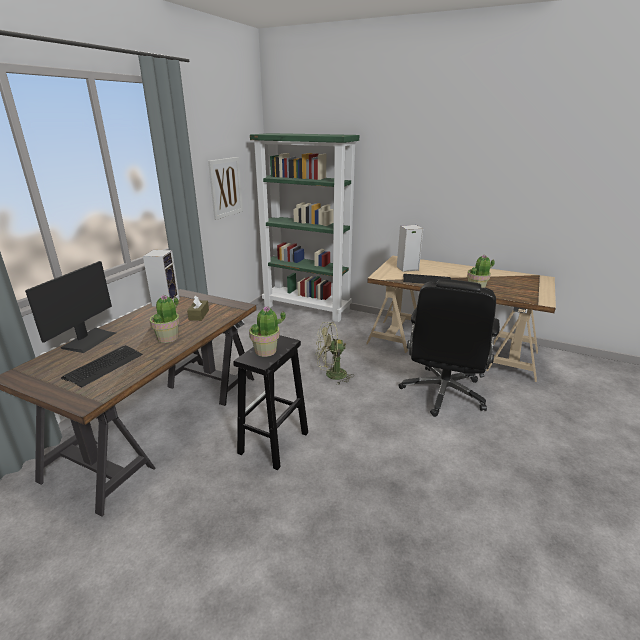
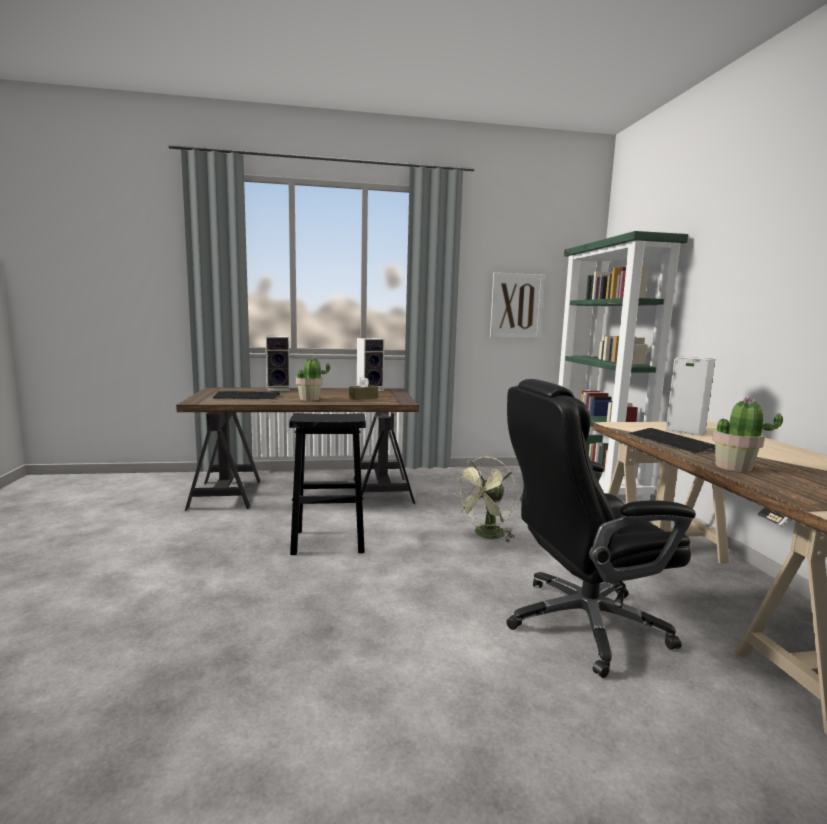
camera: 55 degrees right, 15 degrees down
(89, 340) = (279, 389): monitor -> speaker
(266, 351) = (325, 416): potted plant -> none
(331, 375) = (486, 536): green fan -> green fan turned 90 degrees counterclockwise

